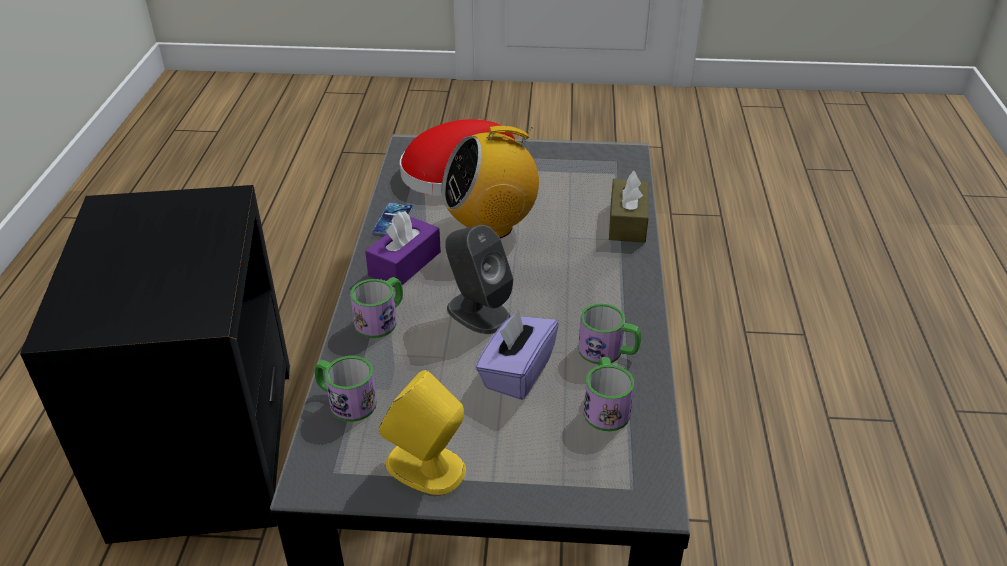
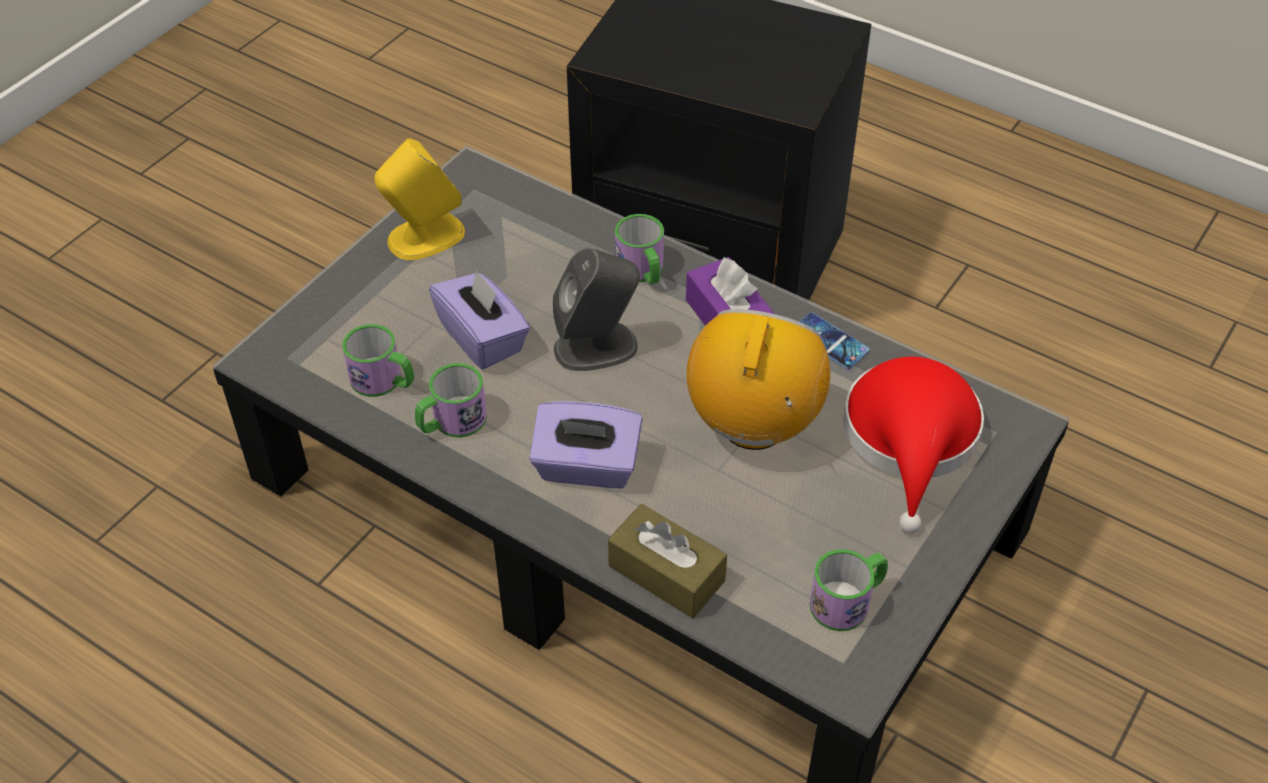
camera: 120 degrees right, 10 degrees up
(346, 401) = (545, 214): mug -> mug (848, 601)
(585, 277) = (586, 467): none -> purple tissue box

